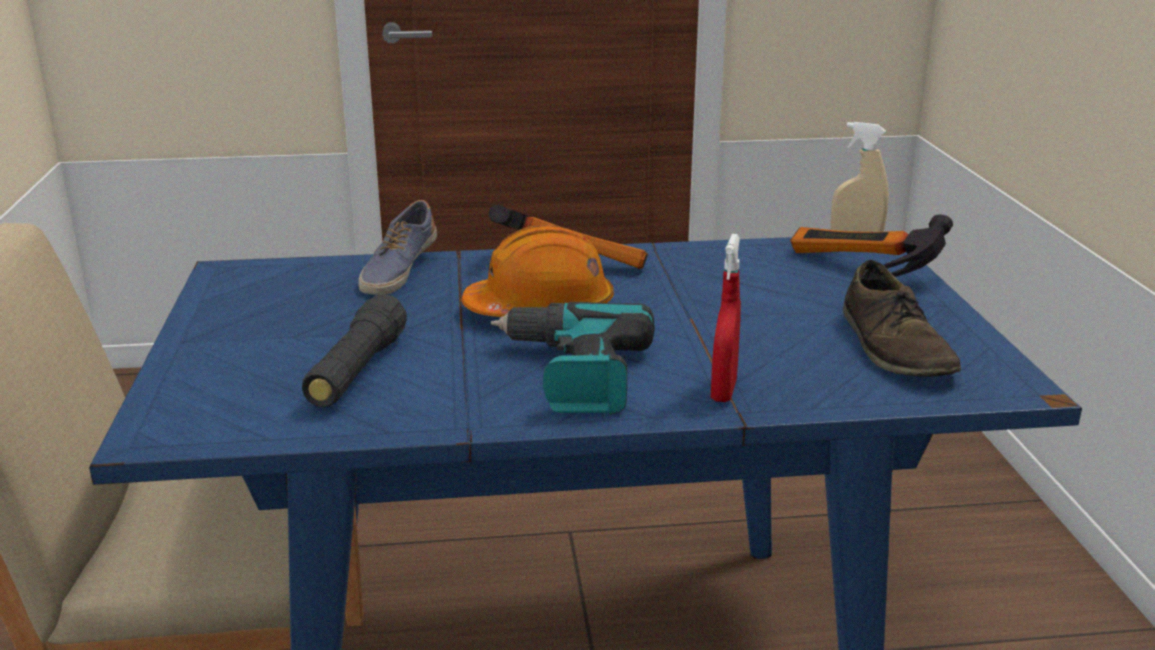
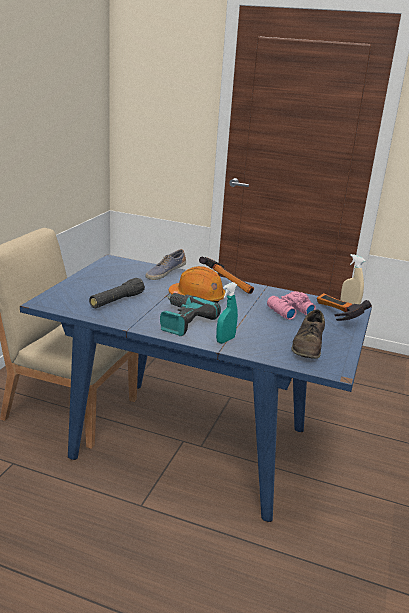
camera: 25 degrees right, 0 degrees up
(723, 391) = (225, 340): red spray bottle -> turquoise spray bottle
(764, 286) = (288, 311): none -> pink binoculars

